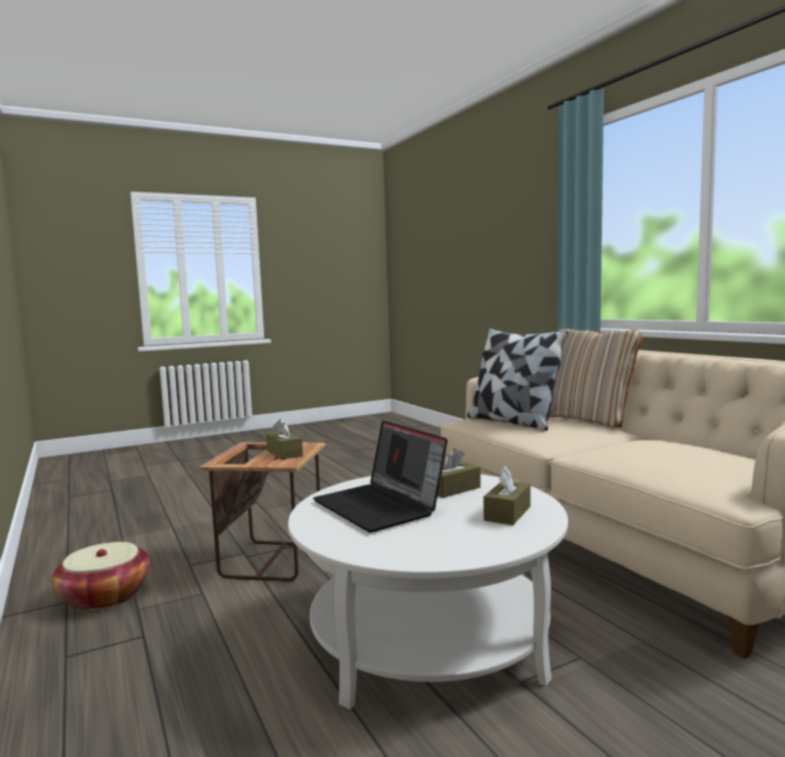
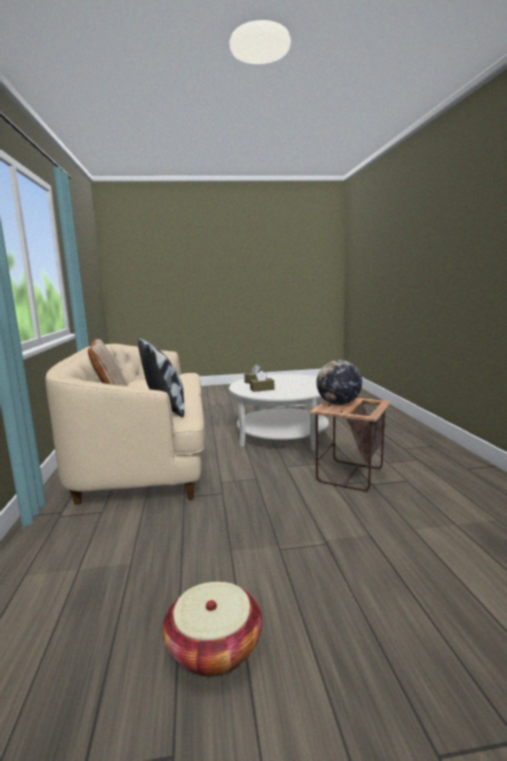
camera: 160 degrees left, 5 degrees up
(105, 596) = (445, 468): basket -> basket (214, 648)
(284, 453) = (338, 404): brown tissue box -> globe
(381, 507) = (297, 386): laptop -> none

